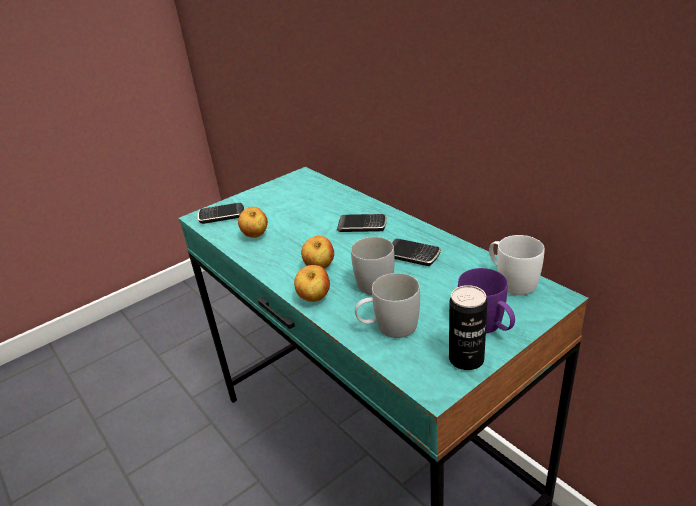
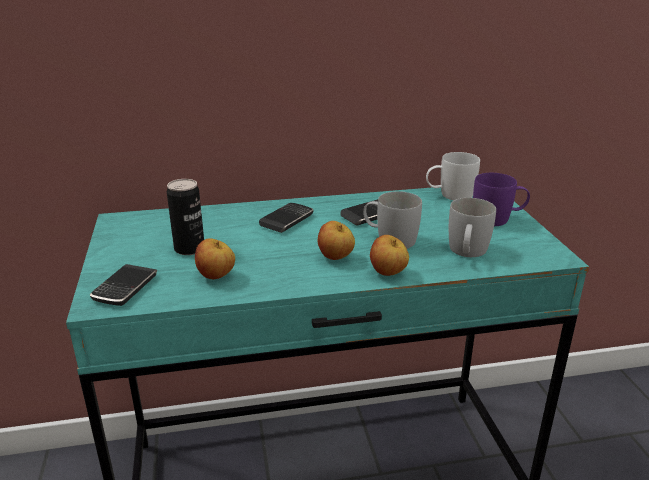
camera: 65 degrees left, 5 degrees down
(466, 359) = (531, 237): can -> can (189, 249)

